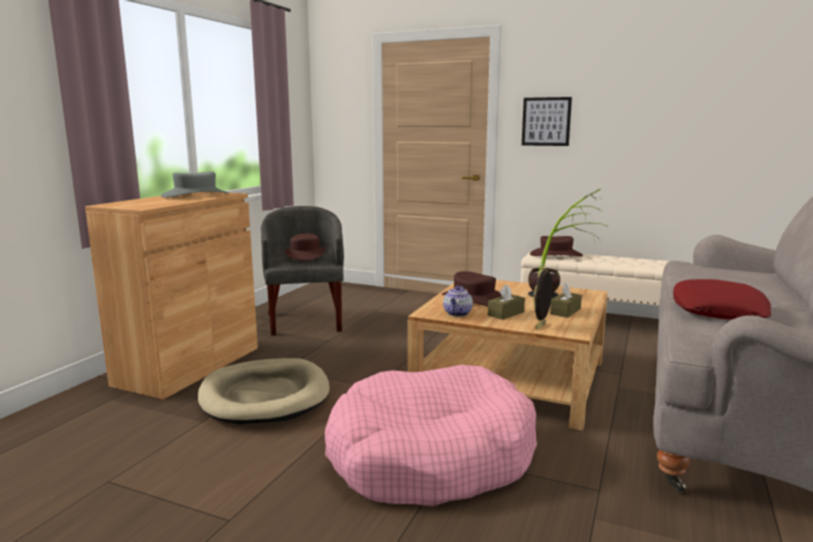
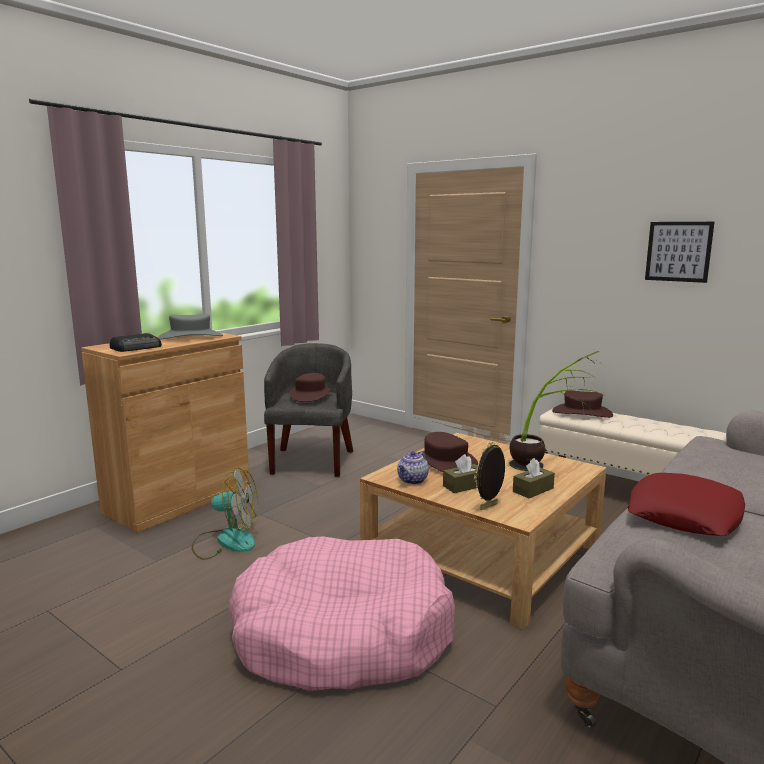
camera: 15 degrees right, 0 degrees up
(152, 204) = (137, 347): none -> radio
(265, 396) = (226, 541): beige dog bed -> fan
(546, 121) = (582, 261): picture -> picture (678, 251)

